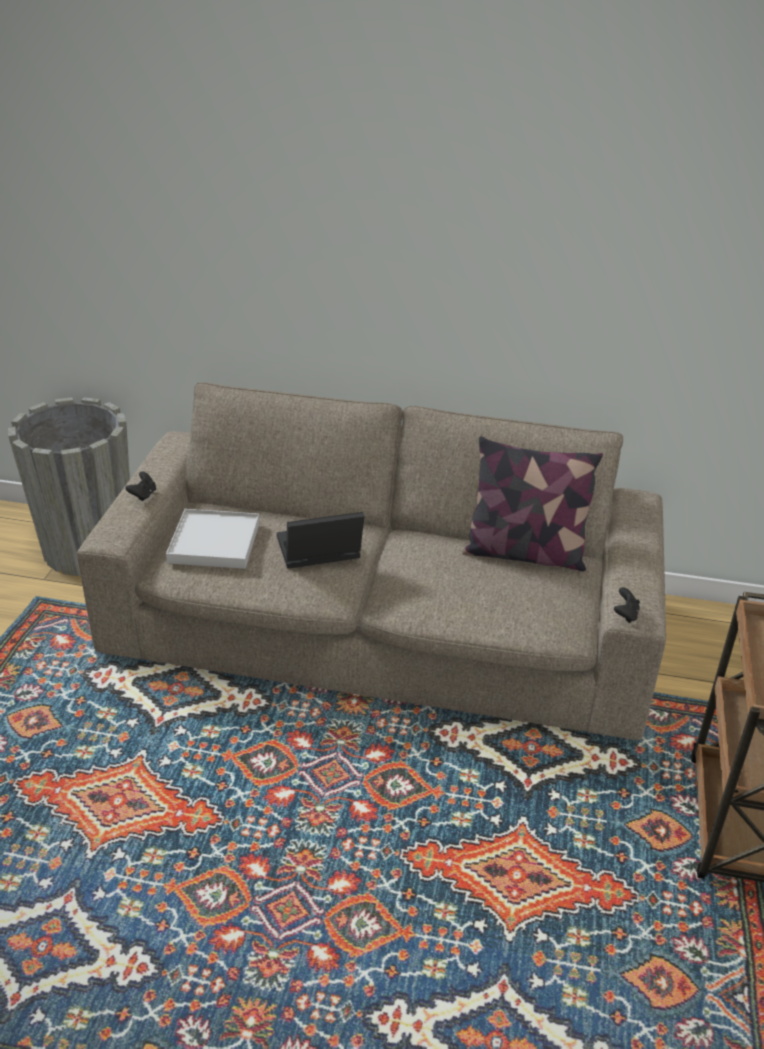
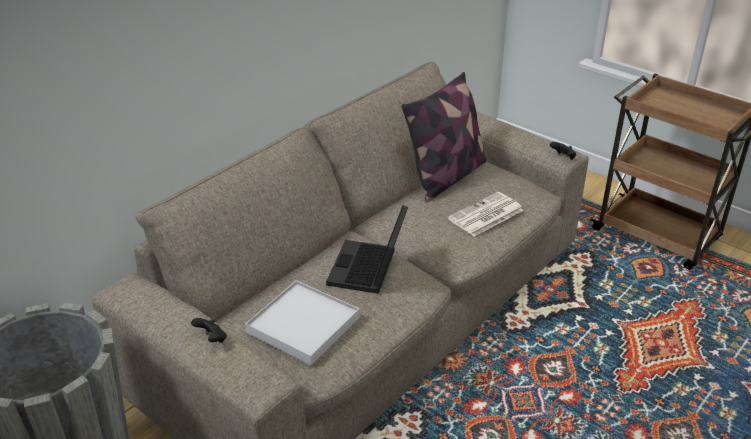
camera: 60 degrees left, 0 degrees up
(473, 598) = (485, 215): none -> newspaper

